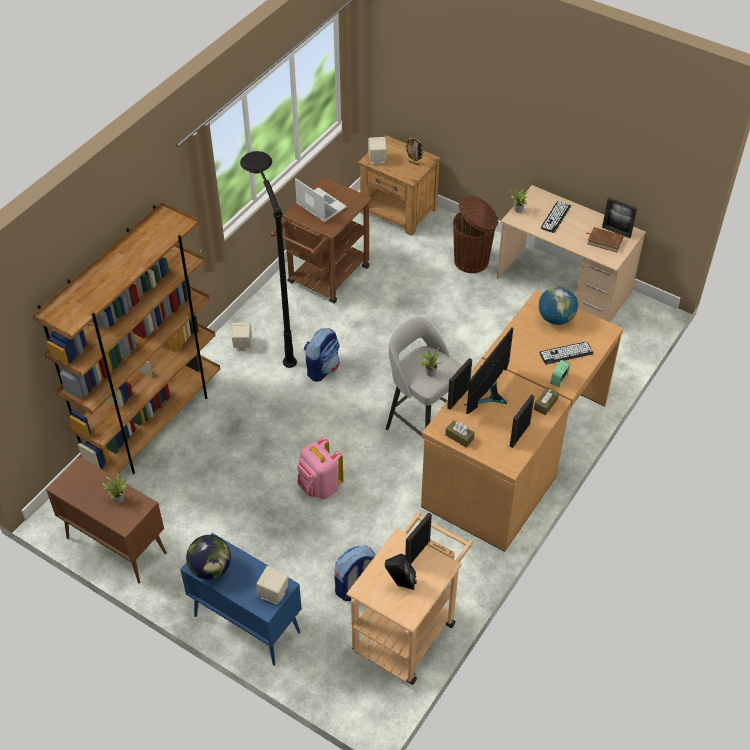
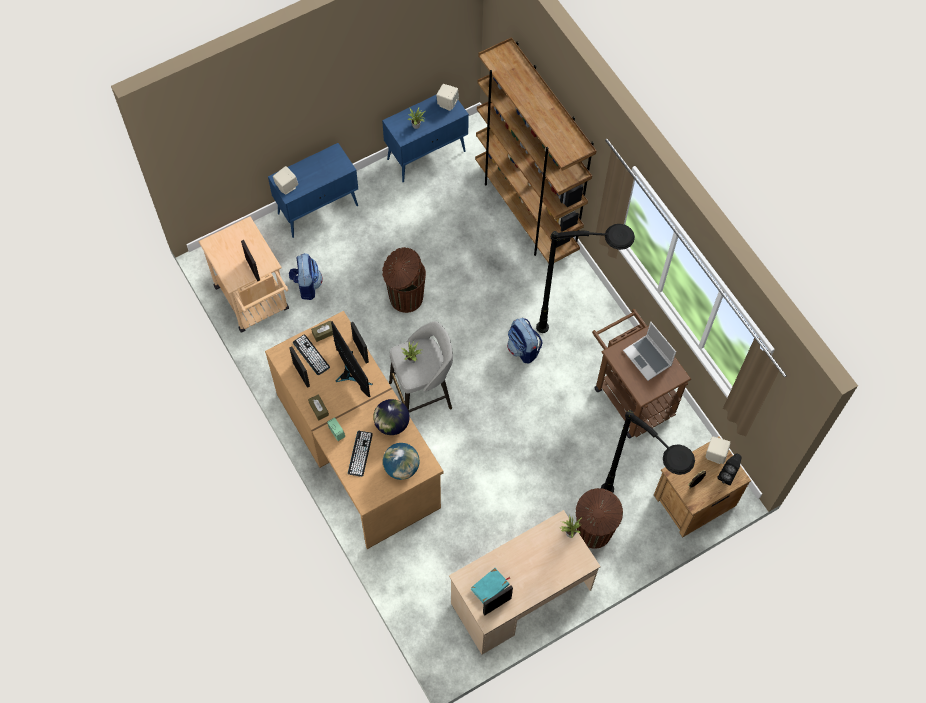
camera: 115 degrees right, 15 degrees up
(115, 545) = (427, 155): brown cabinet -> blue cabinet
(211, 569) = (327, 159): globe -> globe (392, 424)
(242, 344) = (581, 301): beige speaker -> beige speaker (447, 103)
(319, 487) = (405, 298): pink backpack -> brown trash can
(320, 206) = (648, 358): laptop -> laptop turned 75 degrees clockwise
(400, 584) = (236, 249): black speaker -> black speaker (728, 474)
(442, 239) = (636, 520): none -> black floor lamp
(555, 217) = (544, 562): keyboard -> keyboard (311, 355)
(604, 241) = (490, 587): brown book -> turquoise book

